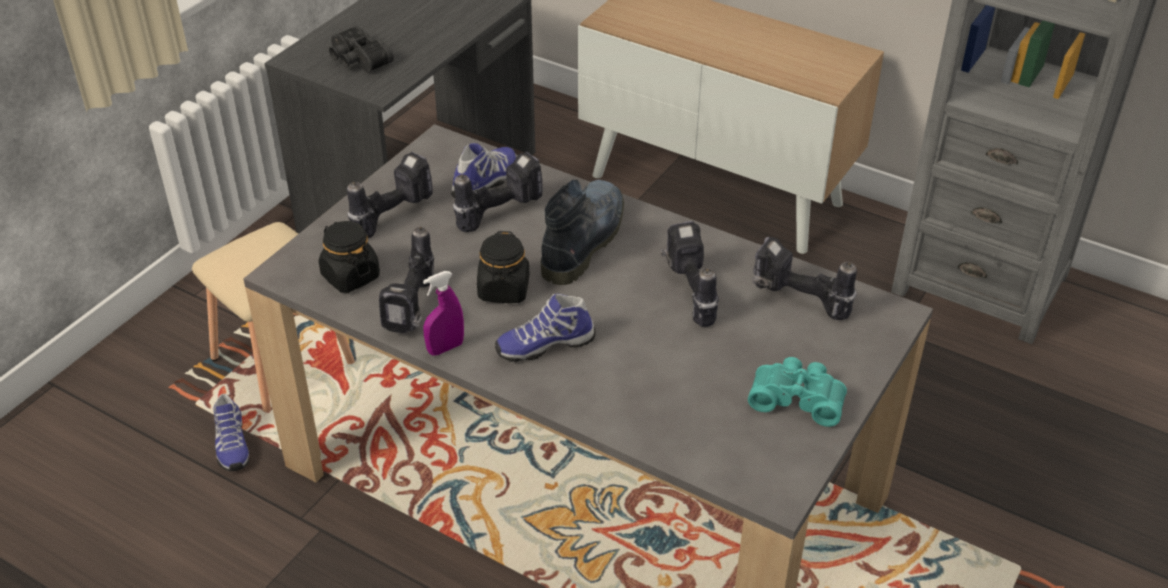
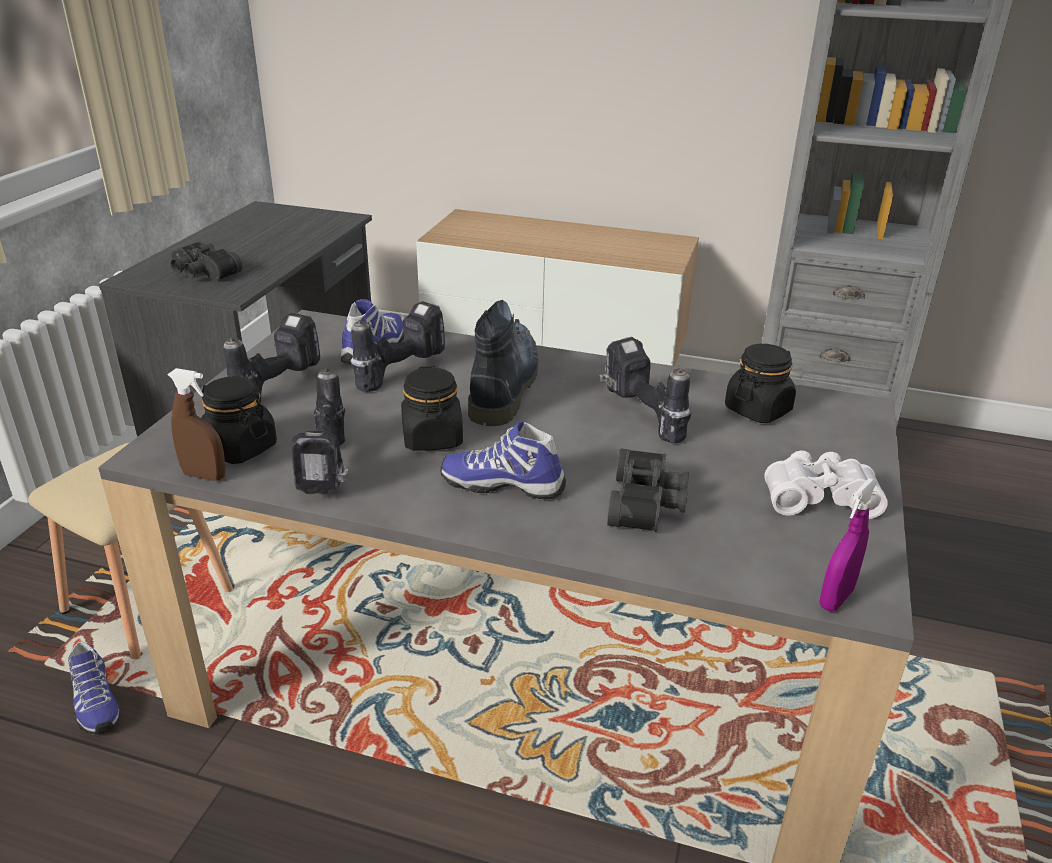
camera: 15 degrees left, 10 degrees down
(319, 299) = (204, 476): none -> brown spray bottle
(445, 348) = (382, 504): purple spray bottle -> purple spray bottle (836, 599)
(545, 344) = (503, 484): shoe -> shoe turned 45 degrees clockwise
(652, 382) = (648, 503): none -> black binoculars
(797, 302) = (758, 410): power drill -> black jar
(797, 398) = (818, 496): turquoise binoculars -> white binoculars

